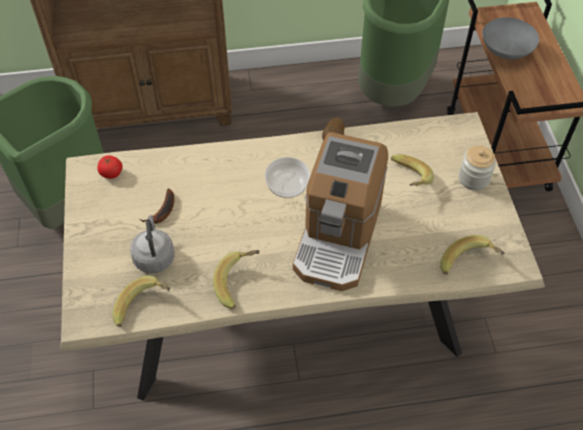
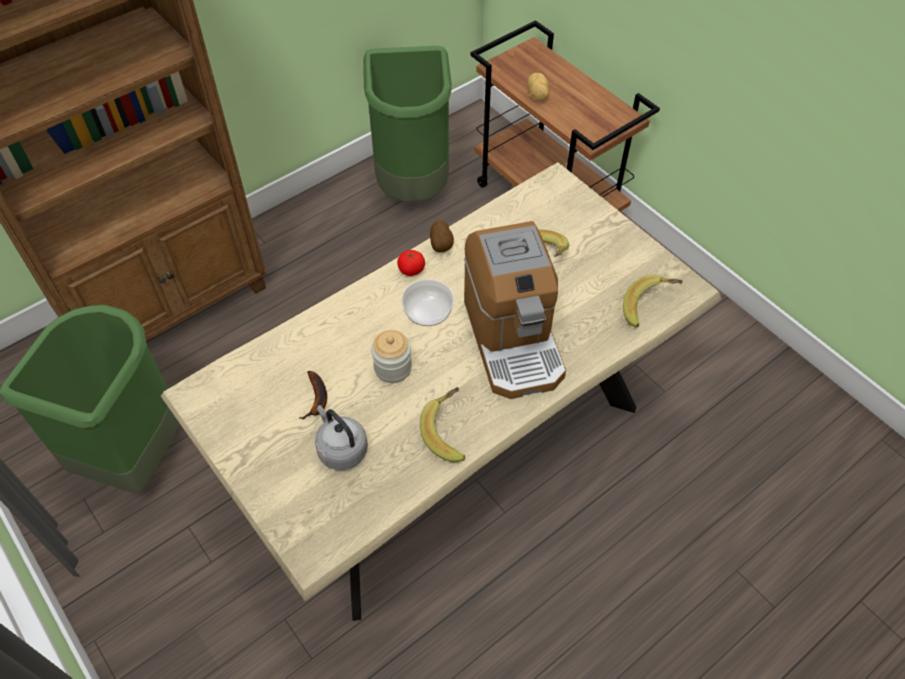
camera: 30 degrees left, 0 degrees up
(111, 173) = (229, 384): tomato -> tomato (411, 270)
(144, 308) = (369, 507): banana -> none
(473, 178) = (598, 226): jar -> jar (393, 368)
(505, 51) = (537, 95): grey bowl -> potato

